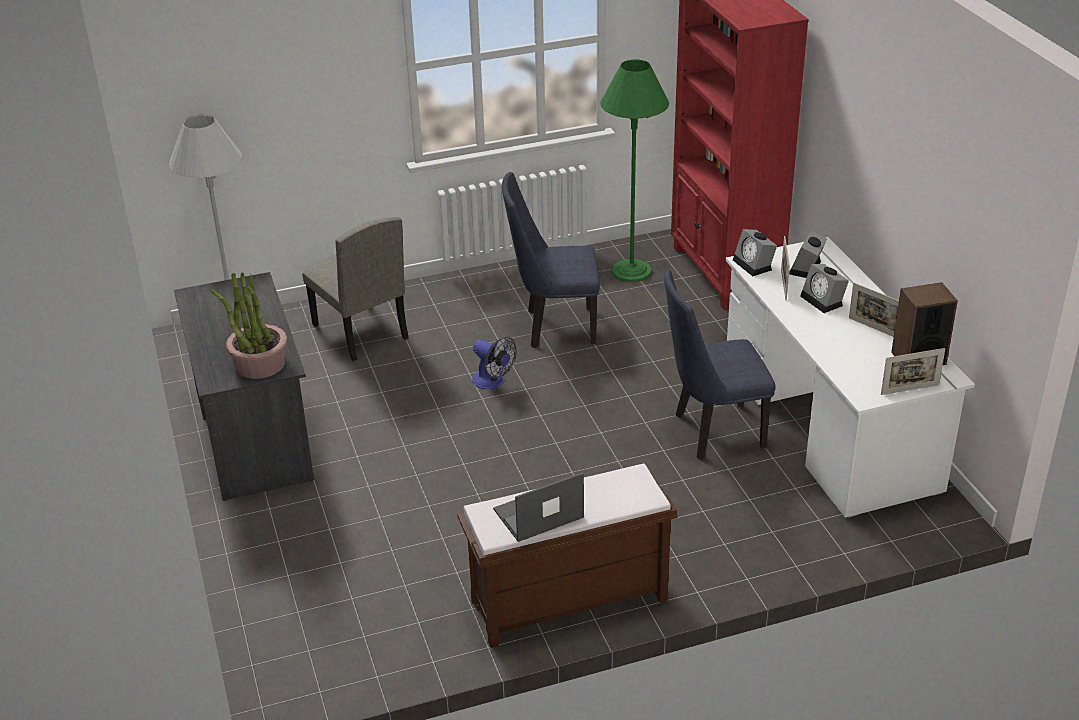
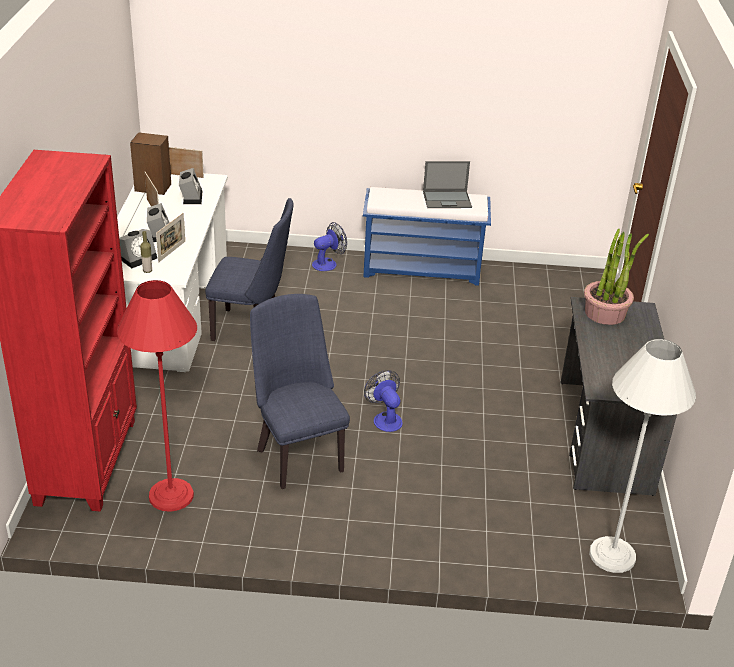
camera: 160 degrees left, 0 degrees up
(359, 332) = (483, 513): beige chair -> none
(553, 327) = (297, 455): blue chair -> blue chair turned 135 degrees counterclockwise
(567, 602) = (422, 270): brown bench -> blue bench
(631, 271) = (171, 495): green floor lamp -> red floor lamp
(708, 564) = (328, 263): none -> fan
(754, 265) = (172, 272): alarm clock -> alarm clock (191, 197)
(780, 259) = (147, 271): none -> bottle

